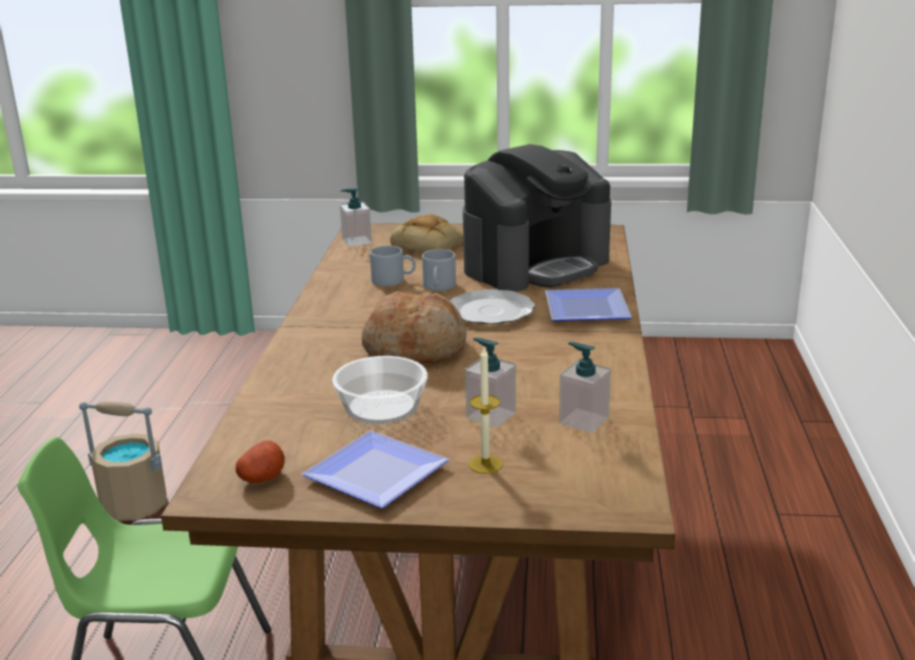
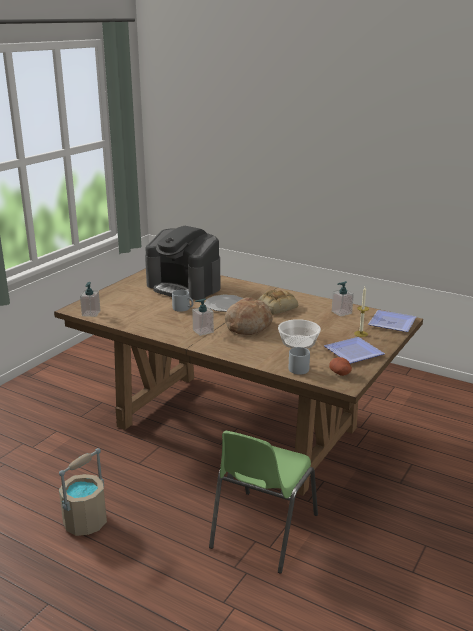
camera: 65 degrees left, 0 degrees up
(393, 280) = (161, 315): grey mug -> grey mug (299, 367)
(429, 244) = (123, 300): bread -> bread (277, 306)
(490, 415) = (323, 325): soap dispenser -> soap dispenser (203, 331)
(536, 265) = (184, 286): coffee machine -> coffee machine turned 135 degrees clockwise
(589, 308) = (244, 289): plate -> plate (391, 322)

